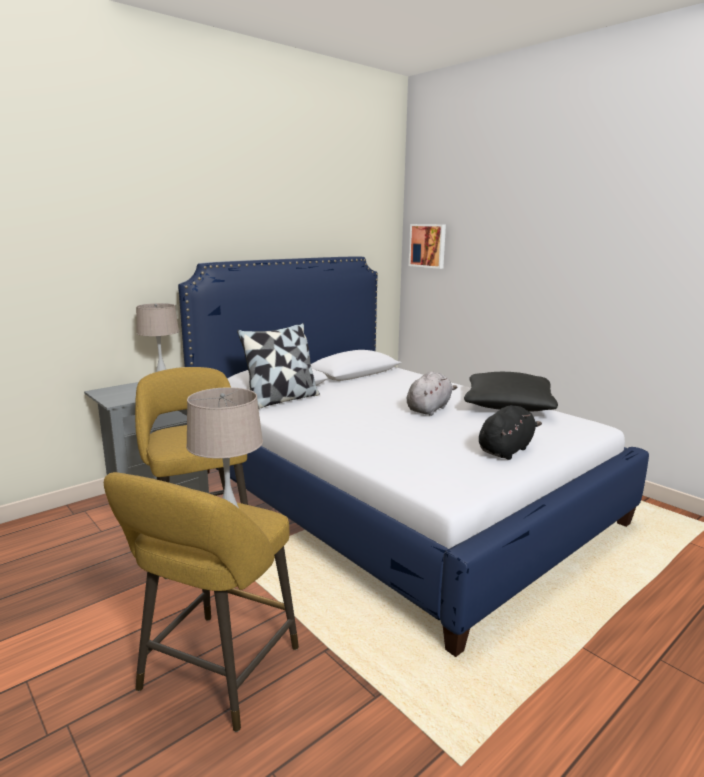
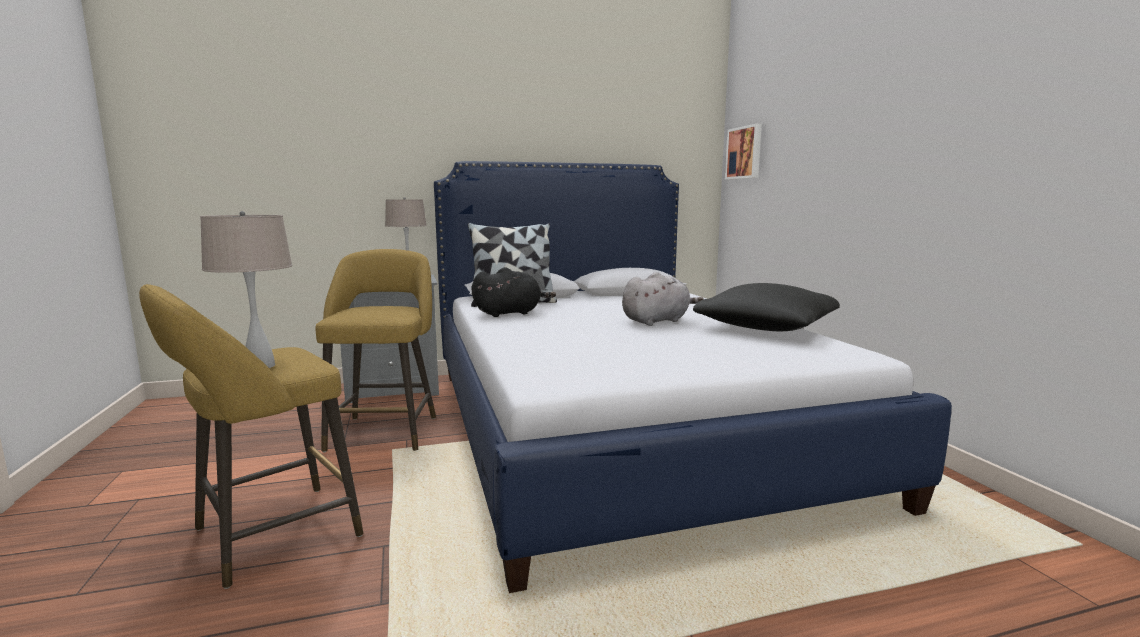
camera: 25 degrees right, 5 degrees down
(506, 450) = (688, 359): black plush toy -> black plush toy (510, 313)

